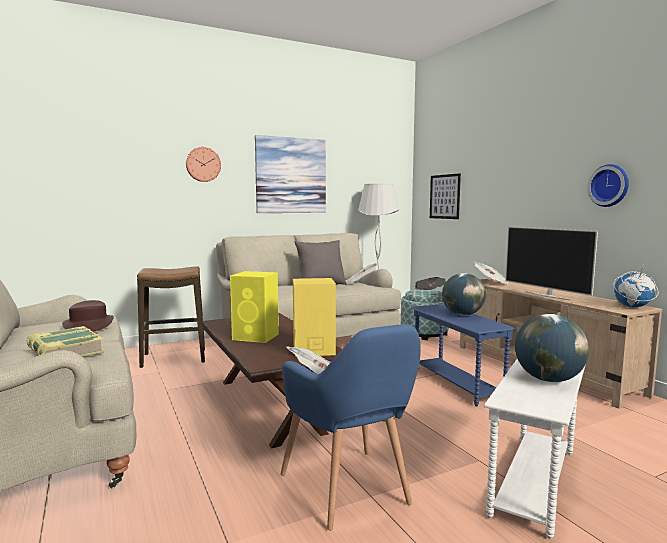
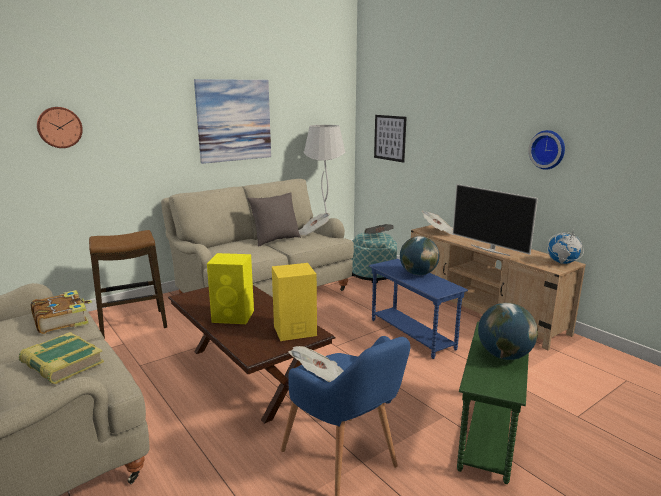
camera: 10 degrees left, 10 degrees up
(89, 325) = (62, 320): brown hat -> book
(203, 164) = (140, 115): wall clock -> wall clock (59, 127)
(535, 483) = (489, 433): white side table -> green side table

